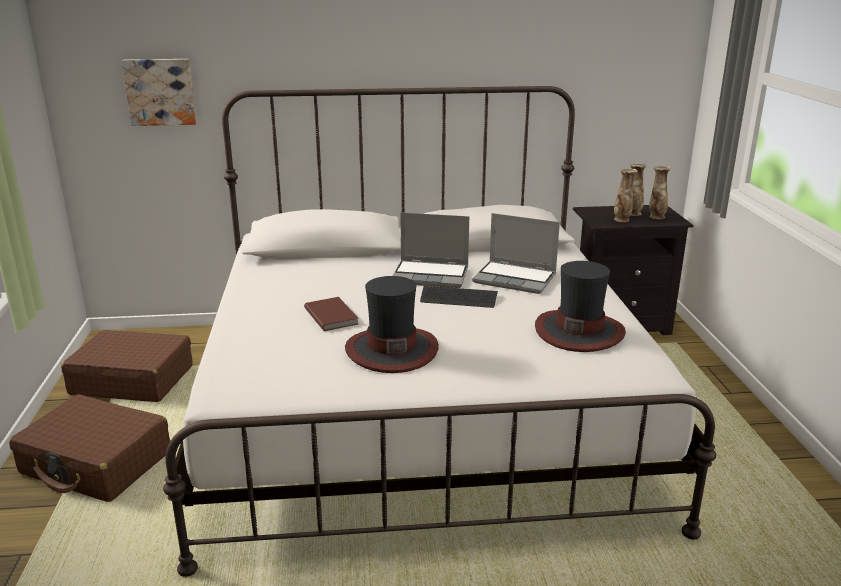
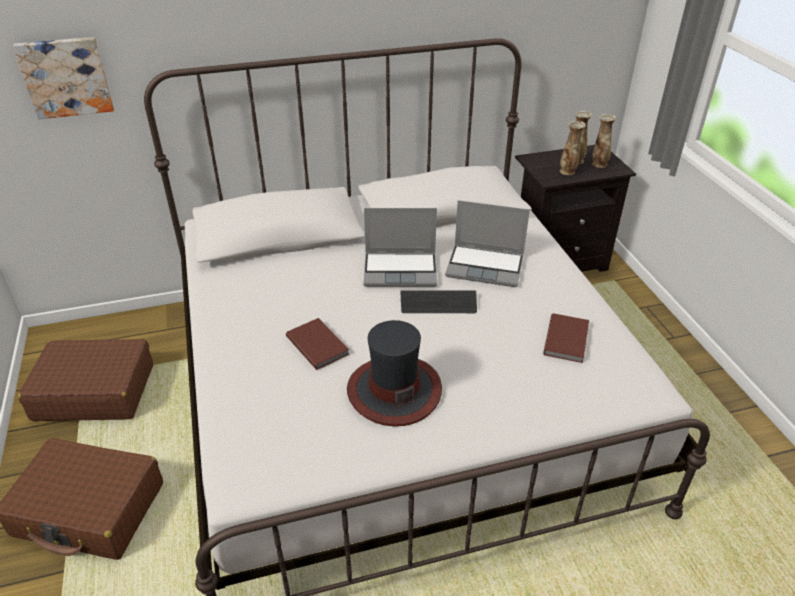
camera: 10 degrees left, 15 degrees up
(579, 331) = (567, 339): hat -> brown book

